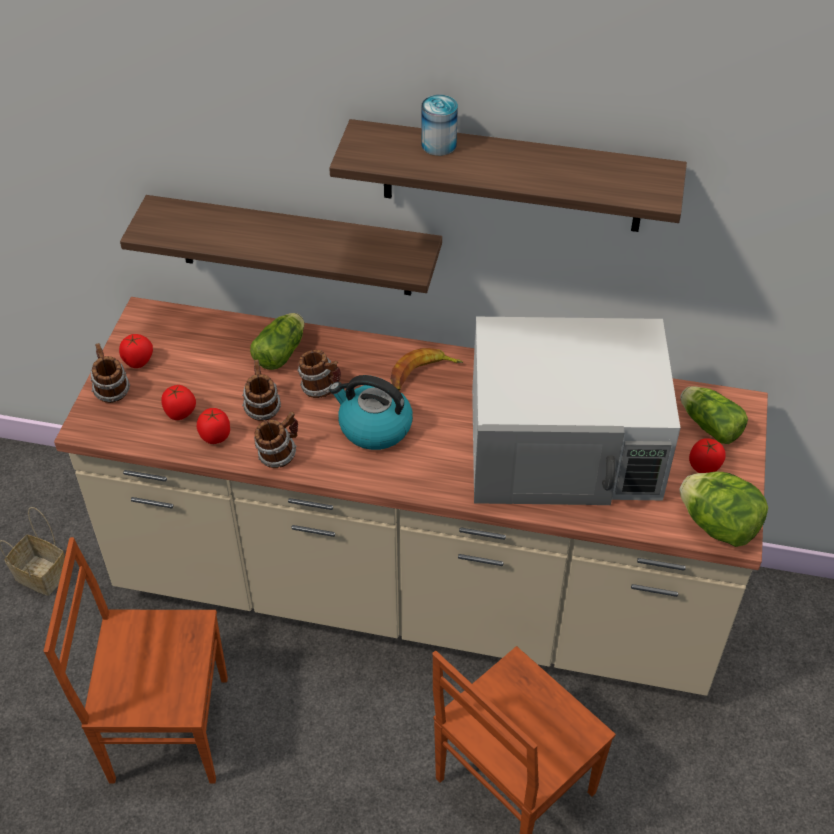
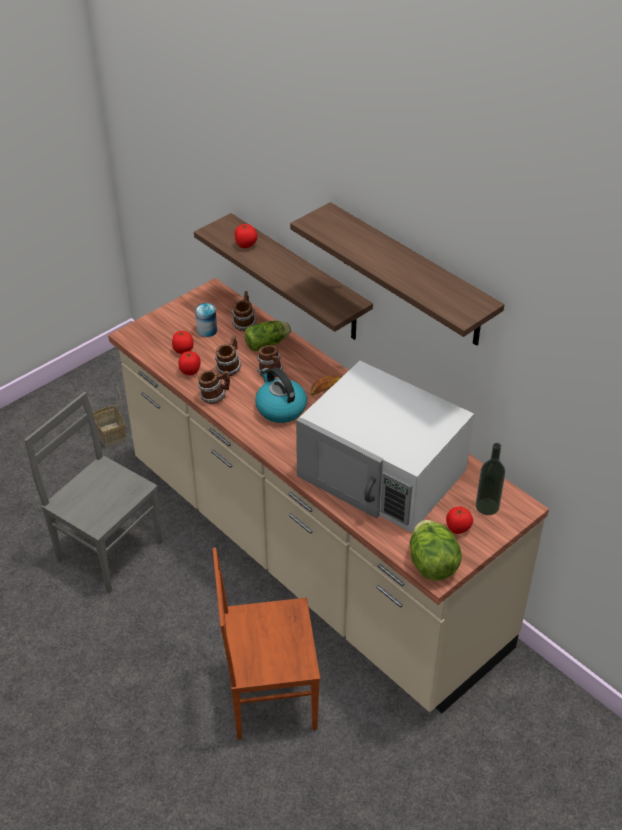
camera: 35 degrees right, 5 degrees down
(111, 390) = (159, 322): mug -> mug (244, 323)
(139, 362) = (187, 314): tomato -> tomato (246, 245)
(167, 726) = (109, 549): brown chair -> grey chair
(439, 144) = (364, 235): can -> can (207, 330)
(708, 424) = (487, 506): lettuce -> bottle

